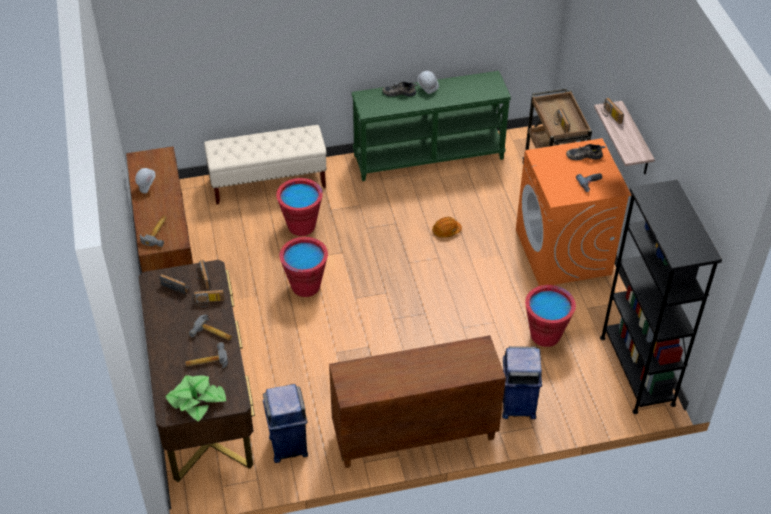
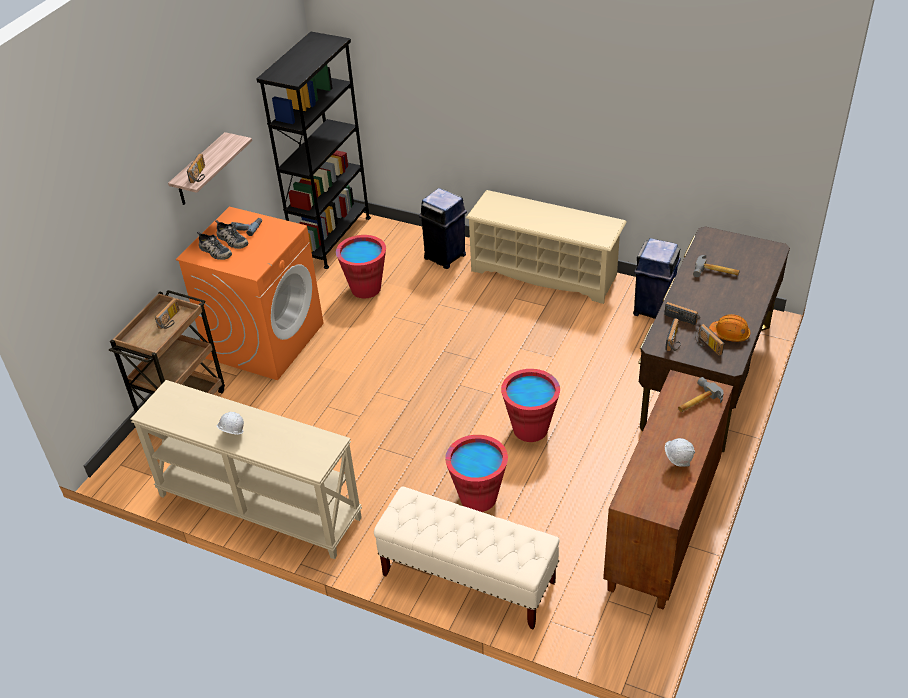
camera: 140 degrees left, 5 degrees down
(197, 400) = (743, 248): potted plant -> none
(212, 334) = (697, 290): hammer -> none
(399, 92) = (268, 449): shoe -> shoe (231, 240)
(413, 435) = (545, 273): brown cabinet -> beige shoe rack
(428, 156) = (258, 507): green console table -> beige console table
(446, 231) = (340, 413): orange hard hat -> orange hard hat (729, 334)

